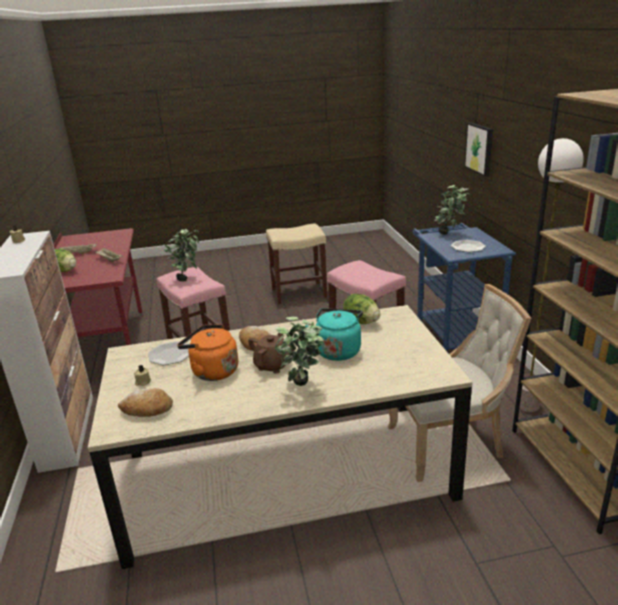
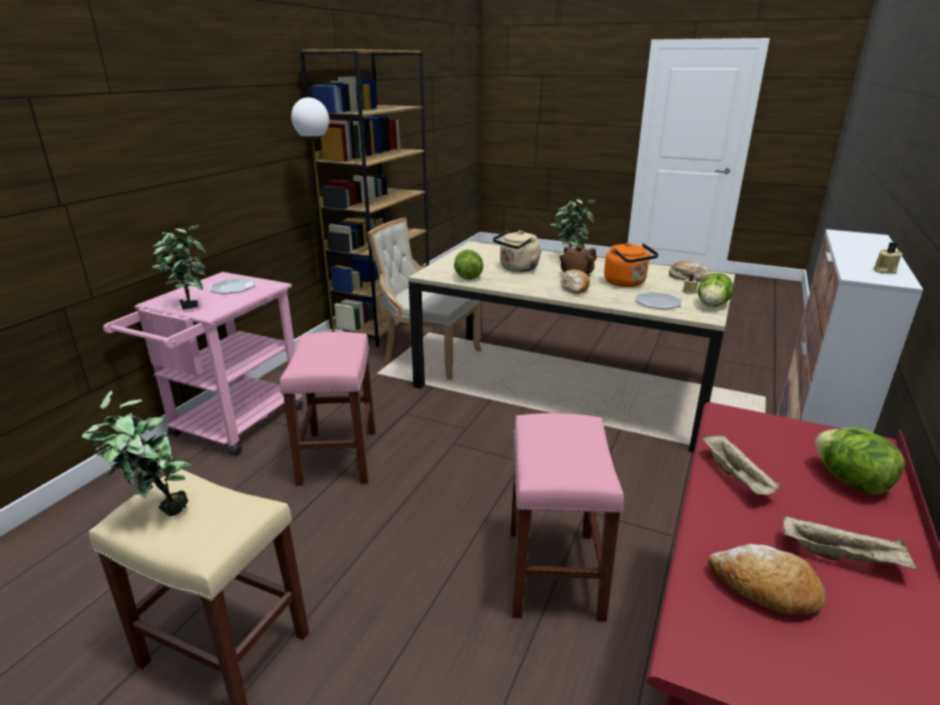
camera: 145 degrees left, 0 degrees up
(104, 243) = (764, 589): none -> bread
(118, 369) = (712, 305): none -> lettuce
(187, 278) = (566, 451): potted plant -> potted plant (158, 513)
(338, 350) = (517, 269): turquoise kettle -> beige kettle
(453, 331) = (230, 427): blue cart -> pink cart
(480, 148) = (85, 187): picture -> none

